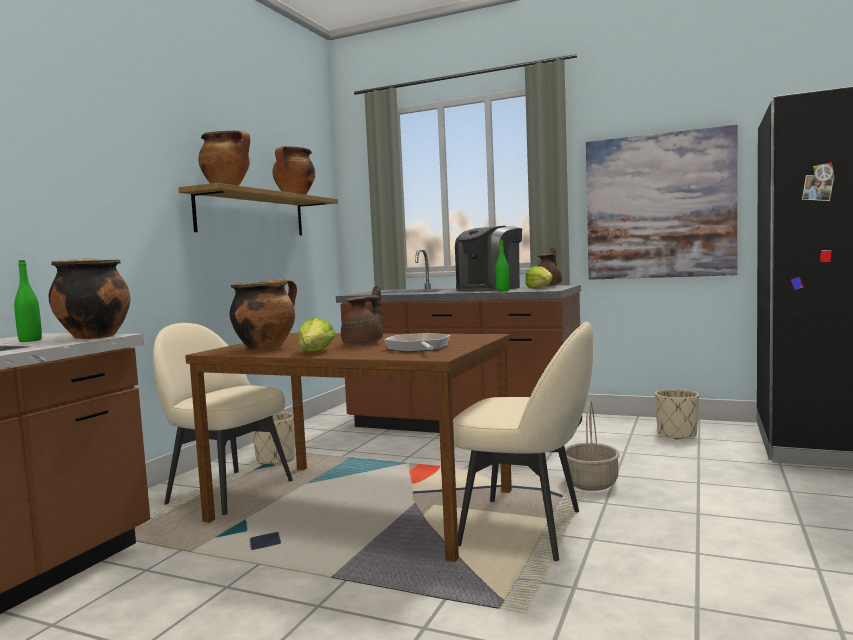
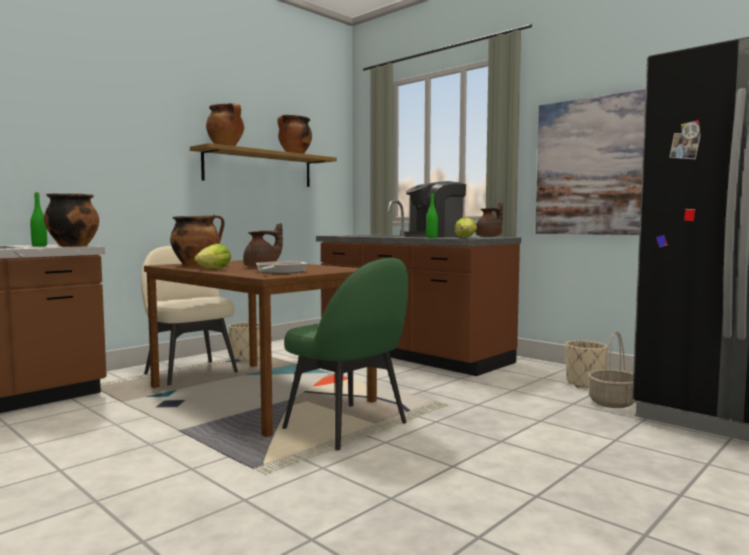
camera: 20 degrees right, 0 degrees up
(525, 528) = (348, 426): beige chair -> green chair
(591, 483) = (447, 406): basket -> basket (612, 402)

